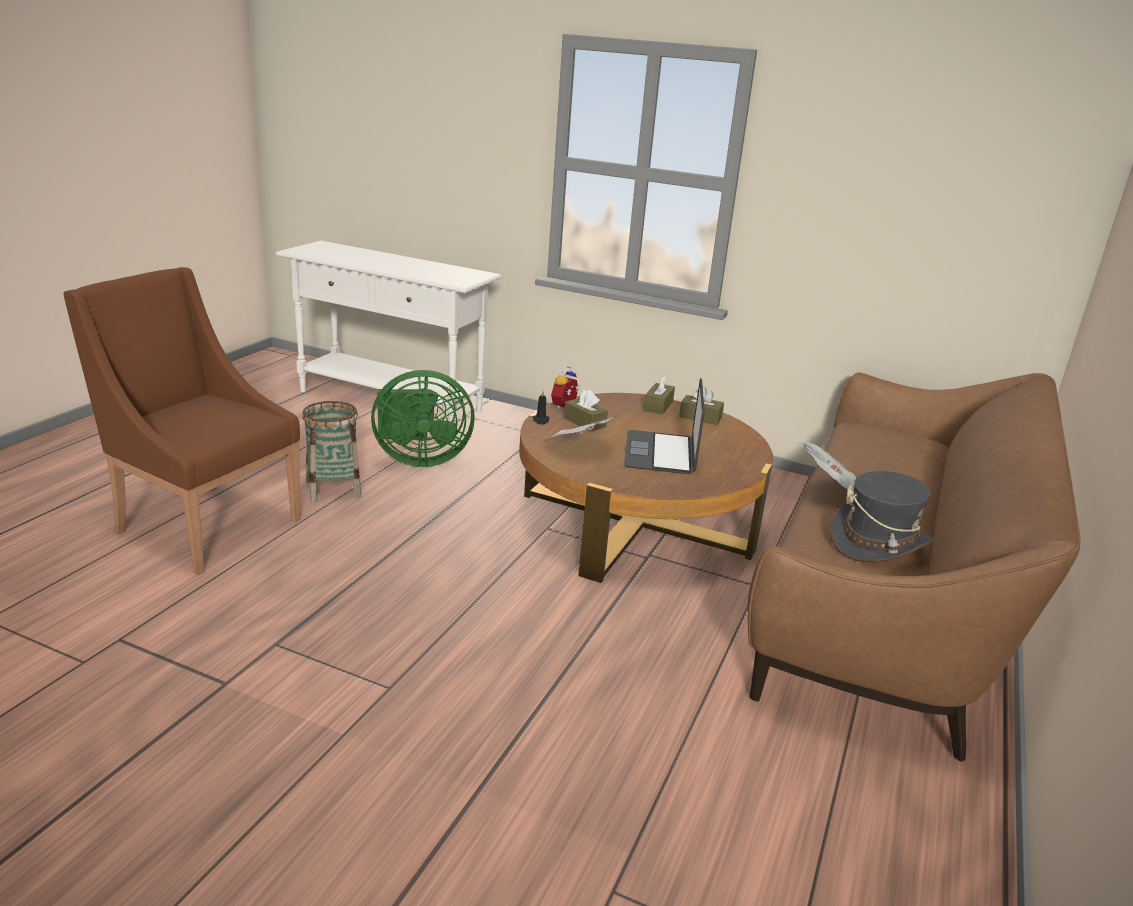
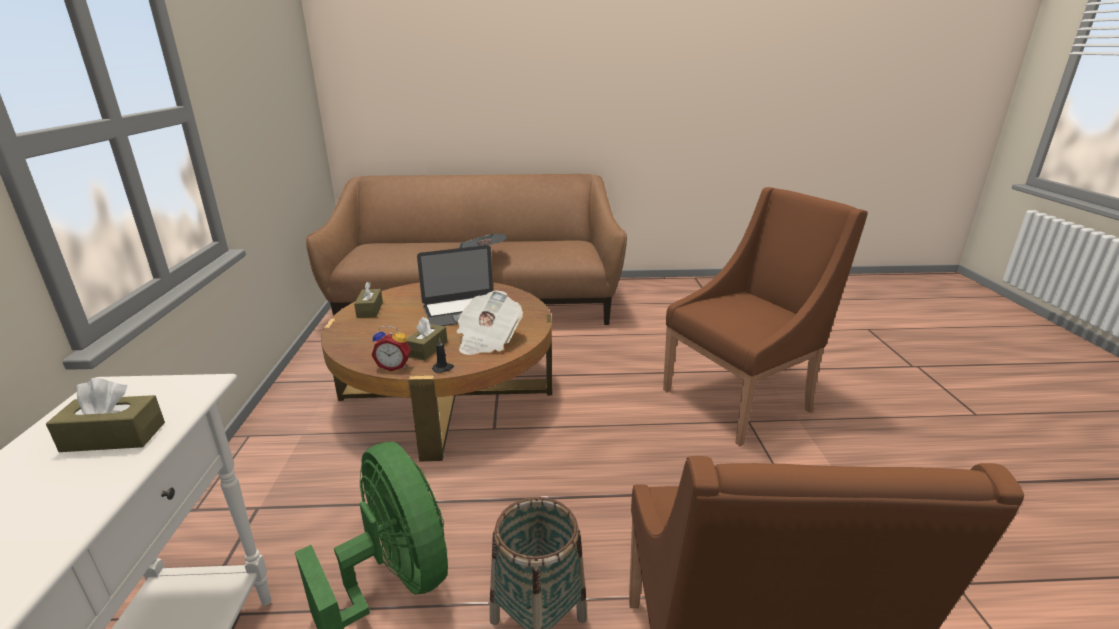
camera: 115 degrees left, 0 degrees up
(433, 711) = (741, 400): none -> brown armchair
(658, 406) = (353, 329): brown tissue box -> brown tissue box (114, 437)
(878, 542) = (536, 244): grey hat -> none

